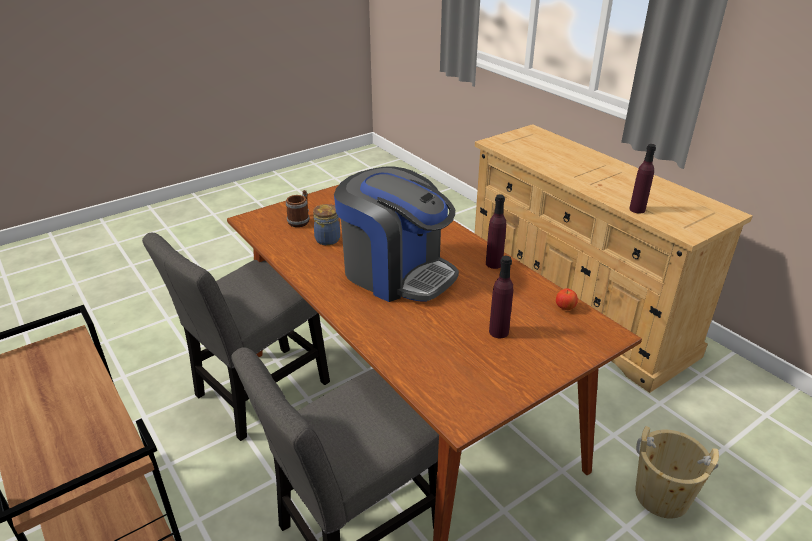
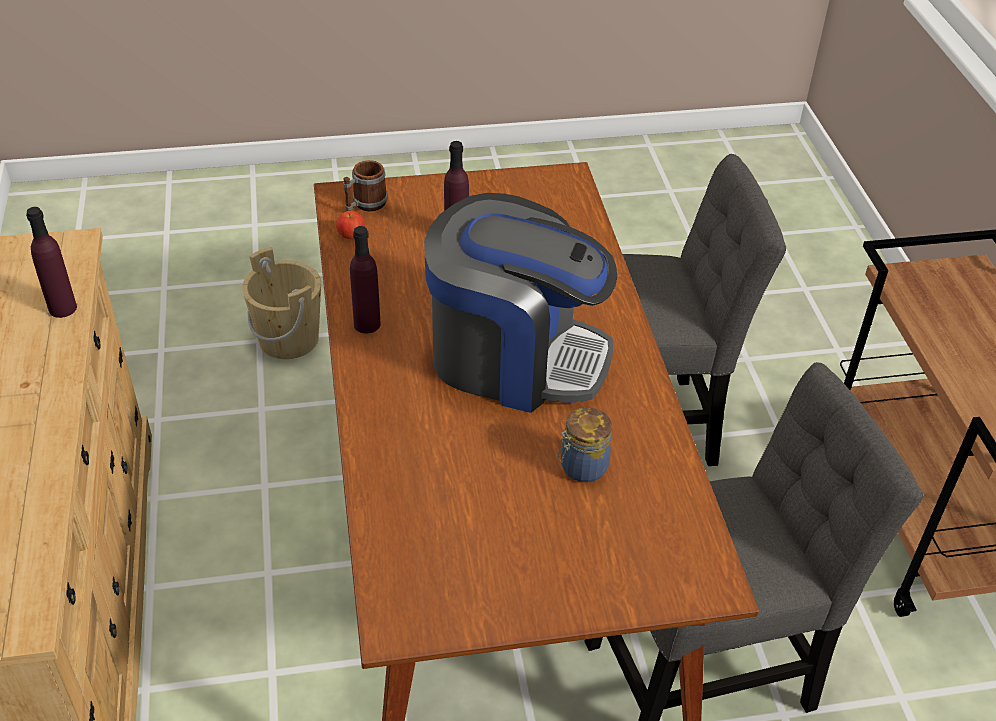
camera: 155 degrees left, 10 degrees up
(300, 220) = (612, 541): mug -> mug (364, 205)
(396, 273) = (515, 357): coffee machine -> coffee machine turned 135 degrees clockwise

